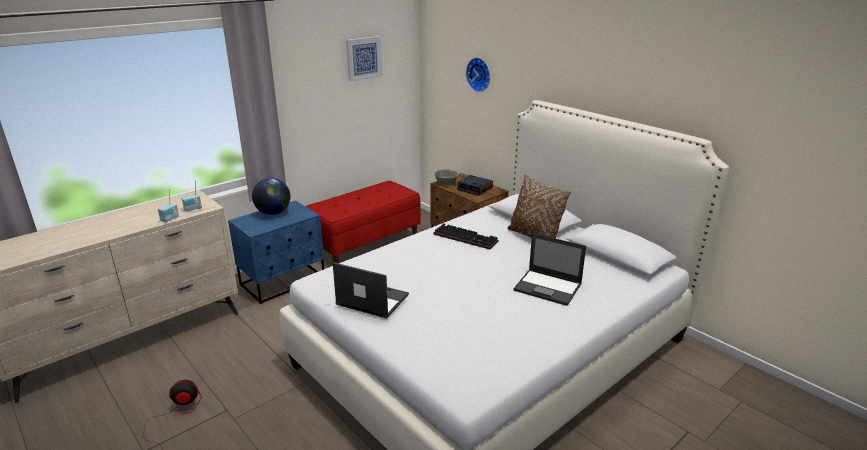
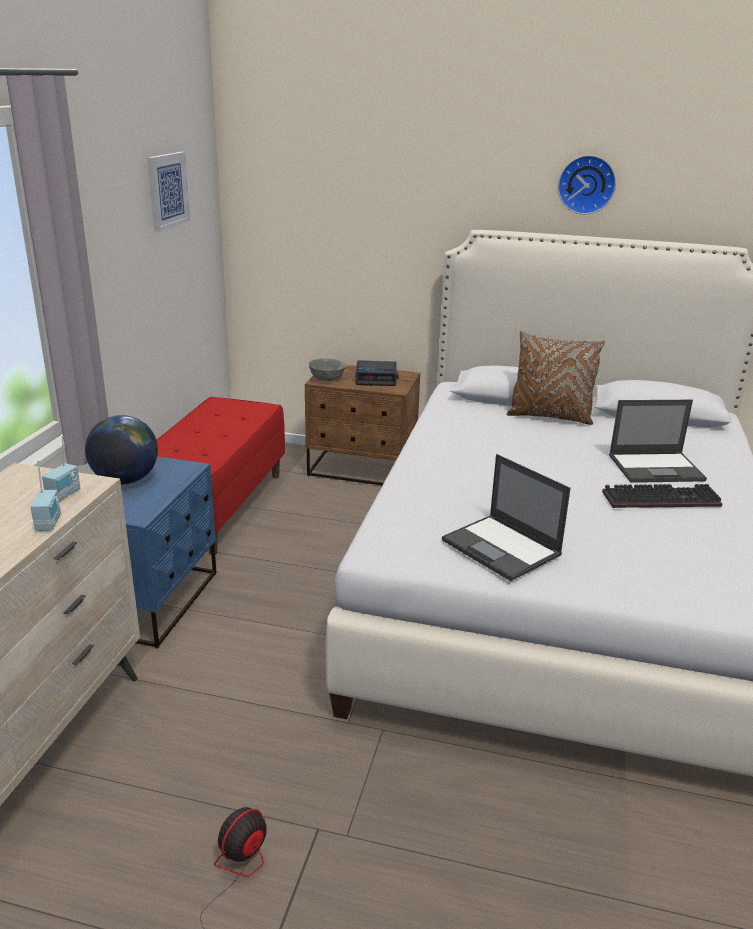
camera: 35 degrees left, 0 degrees up
(371, 299) = (502, 548): laptop -> laptop turned 120 degrees counterclockwise
(467, 238) = (479, 437): keyboard -> keyboard (662, 498)
(479, 74) = (353, 204): wall clock -> wall clock (586, 184)

